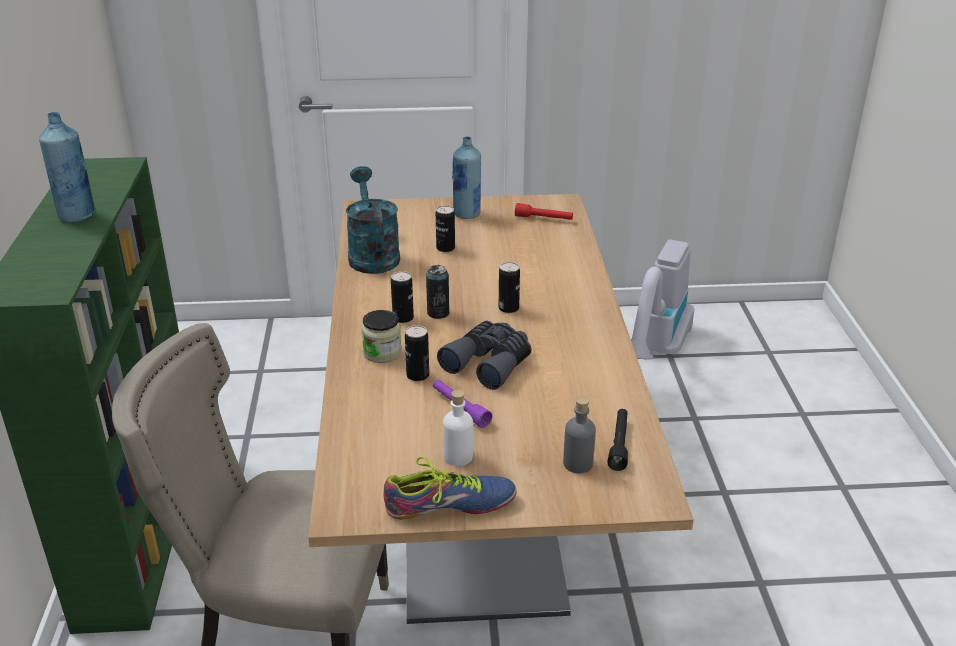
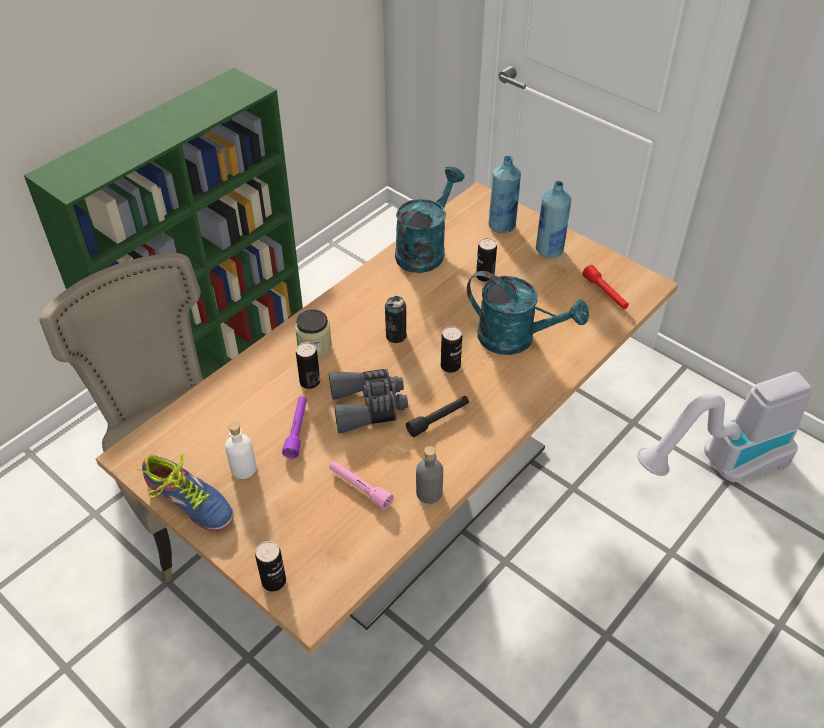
camera: 45 degrees right, 15 degrees up
(77, 216) = (167, 126): blue bottle -> blue bottle (502, 226)
(403, 318) = (367, 324): can -> can (273, 581)
(528, 271) = (516, 339): none -> turquoise watering can
(567, 410) = (360, 488): none -> pink flashlight
(578, 464) = (303, 537): grey bottle -> grey bottle (429, 493)
(619, 444) = (352, 545): black flashlight -> black flashlight (438, 419)

